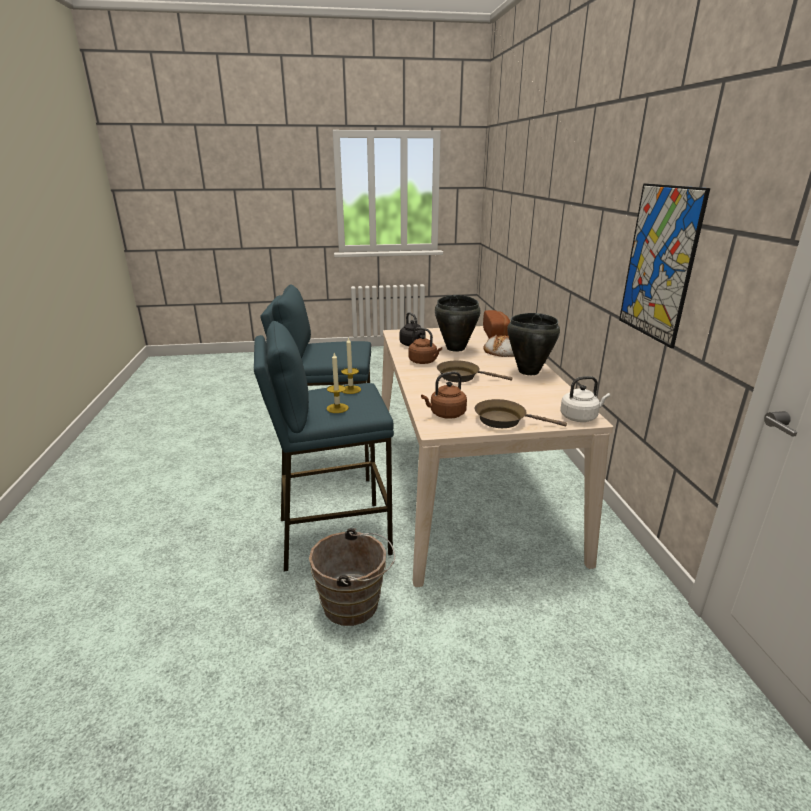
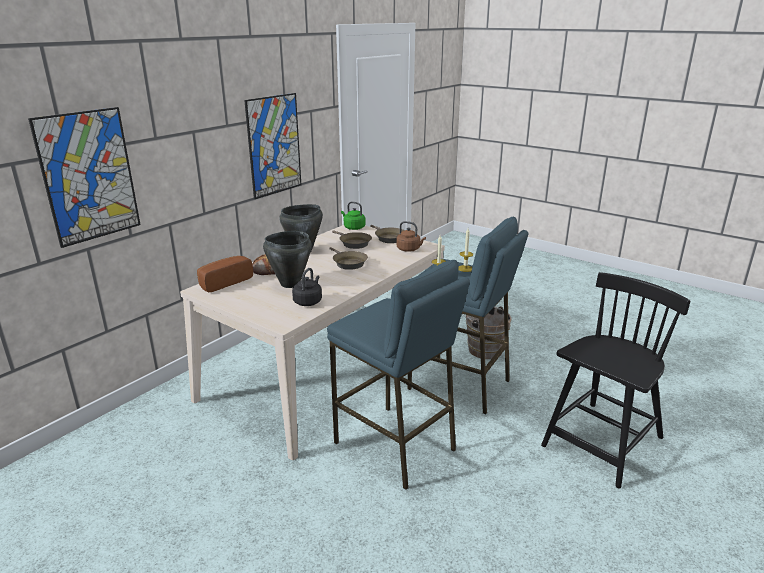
camera: 135 degrees left, 0 degrees up
(148, 549) = (602, 443): none -> black chair
(424, 362) = (342, 282): brown kettle -> none
(516, 397) = (353, 243): none -> brown frying pan
(548, 220) = (89, 176): none -> picture
(580, 417) = (353, 227): white kettle -> green kettle

